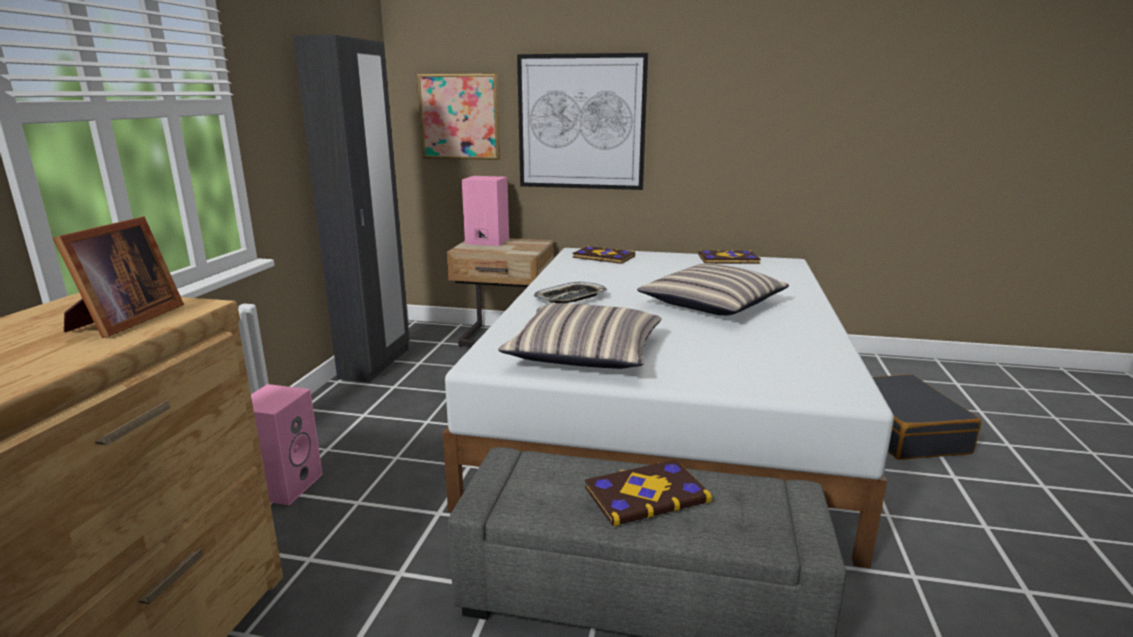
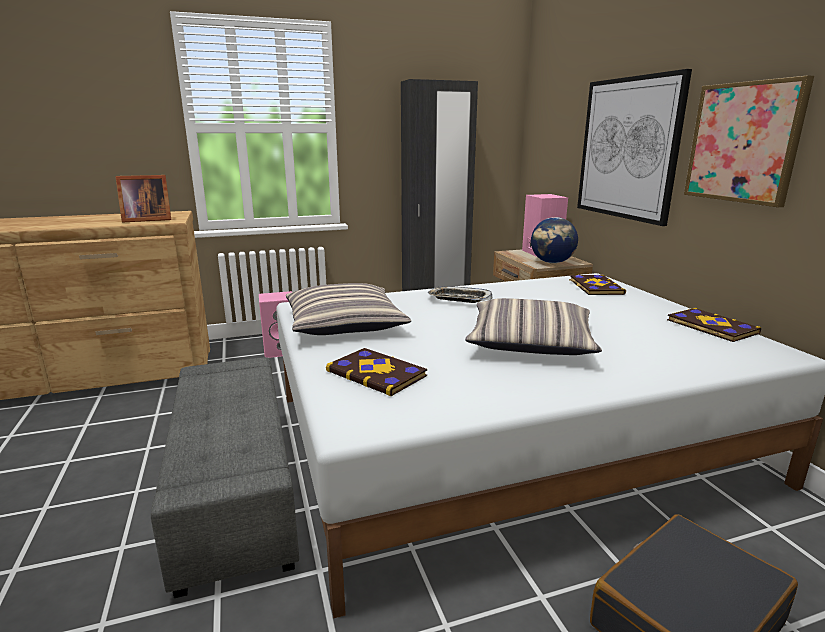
camera: 60 degrees right, 0 degrees up
(460, 117) = (554, 142): picture -> picture (743, 142)
(527, 247) = (552, 262): none -> globe
(645, 494) = (226, 412): book -> book (377, 373)

